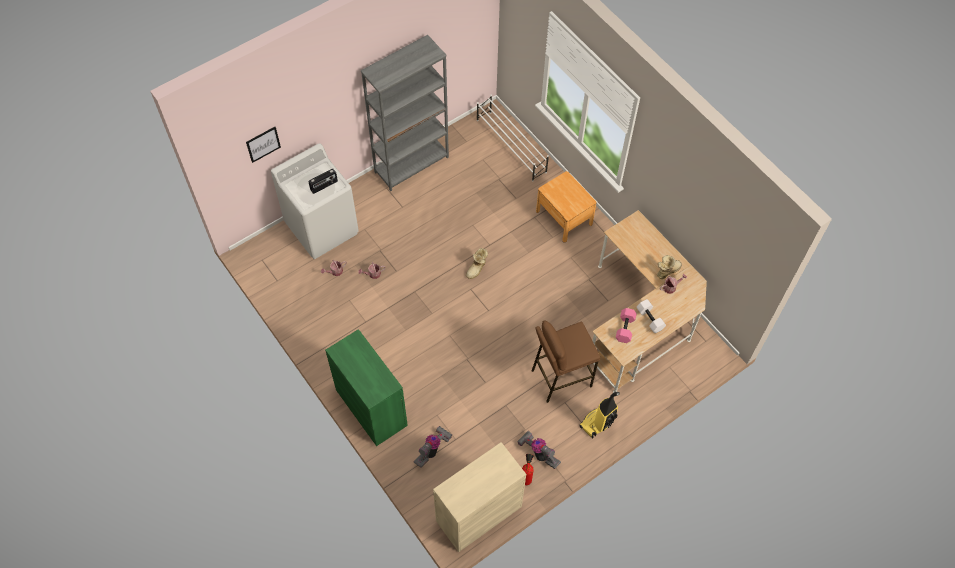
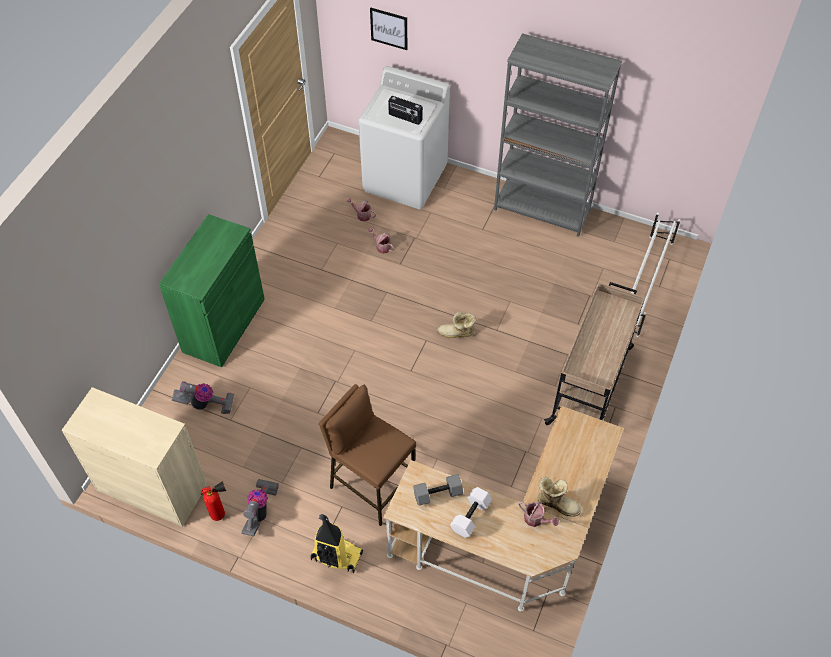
camera: 60 degrees right, 5 degrees down
(564, 217) = (590, 384): brown nightstand -> beige cart
(625, 329) = (437, 495): pink dumbbell -> grey dumbbell

